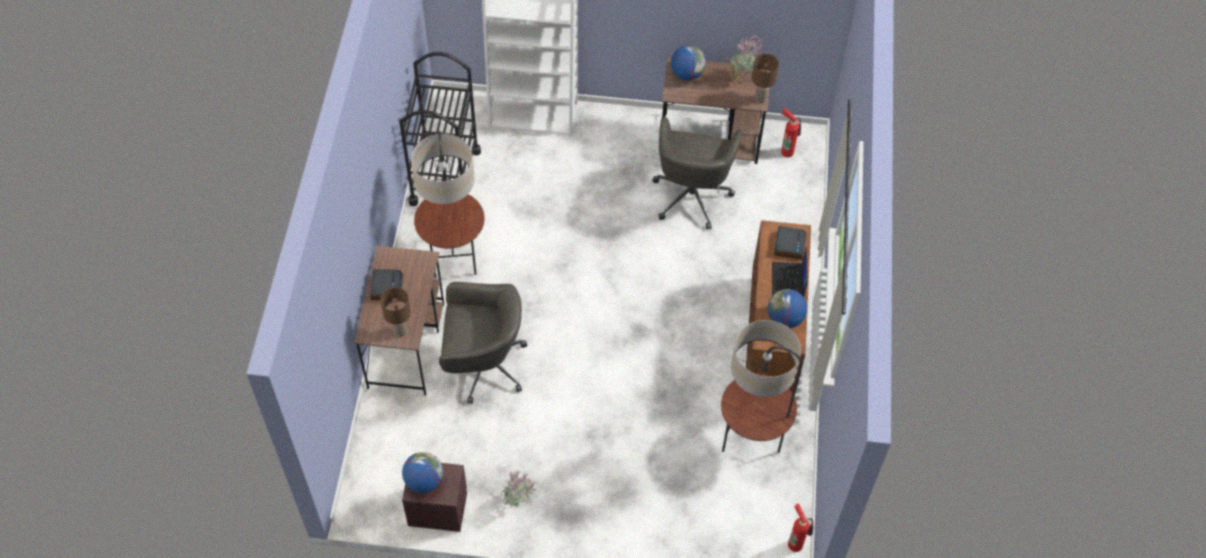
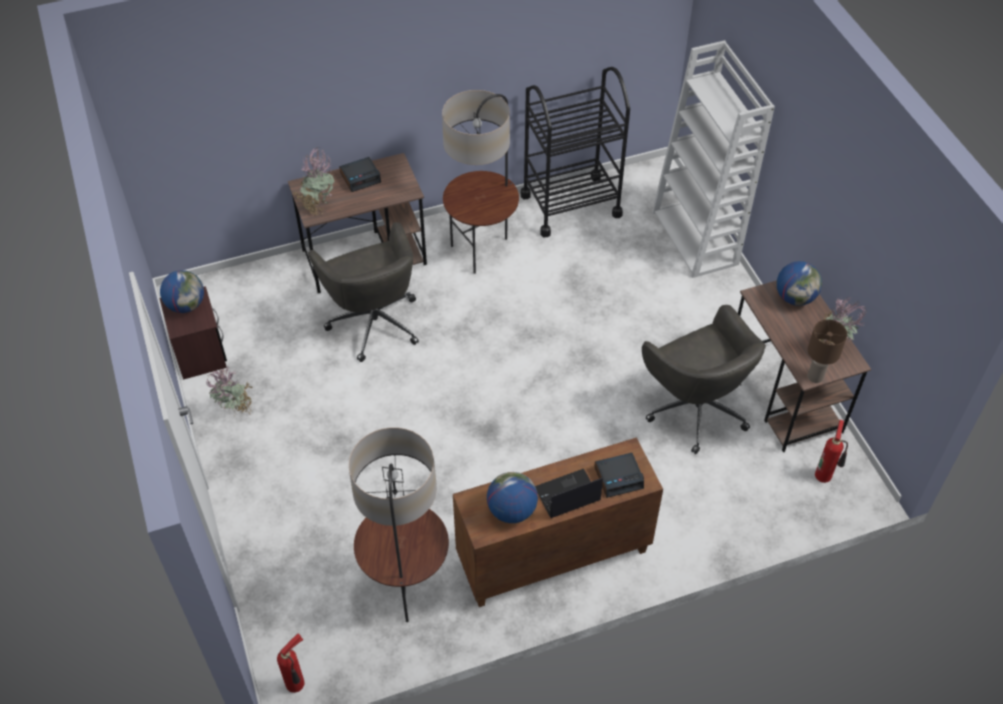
camera: 65 degrees right, 5 degrees down
(400, 330) = (318, 206): brown table lamp -> potted plant
(692, 194) = (695, 408): grey office chair -> grey office chair turned 105 degrees counterclockwise

